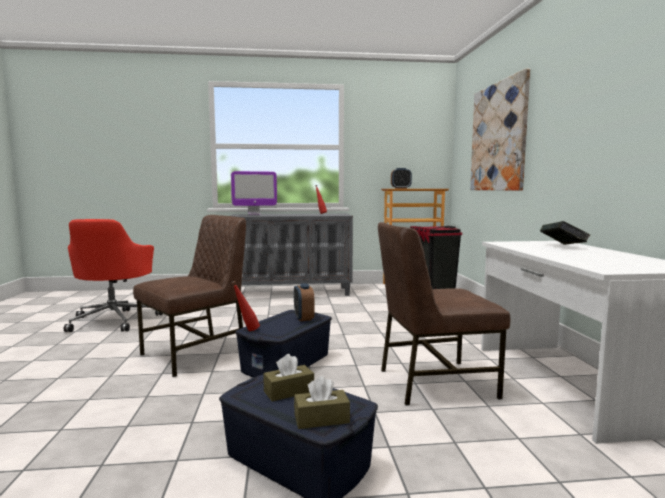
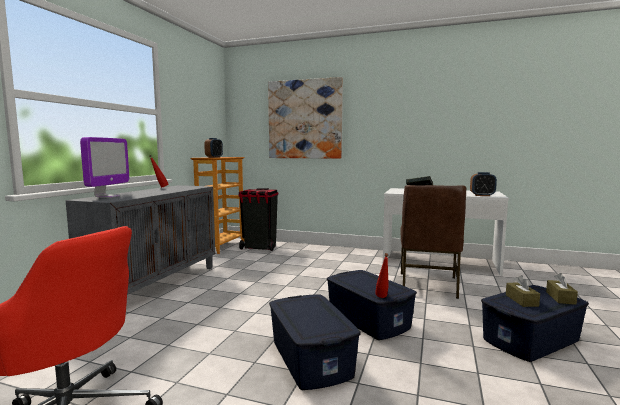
camera: 65 degrees left, 0 degrees up
(196, 353) = (311, 358): brown chair -> blue storage box
(303, 318) = (359, 277): alarm clock -> alarm clock (482, 195)

